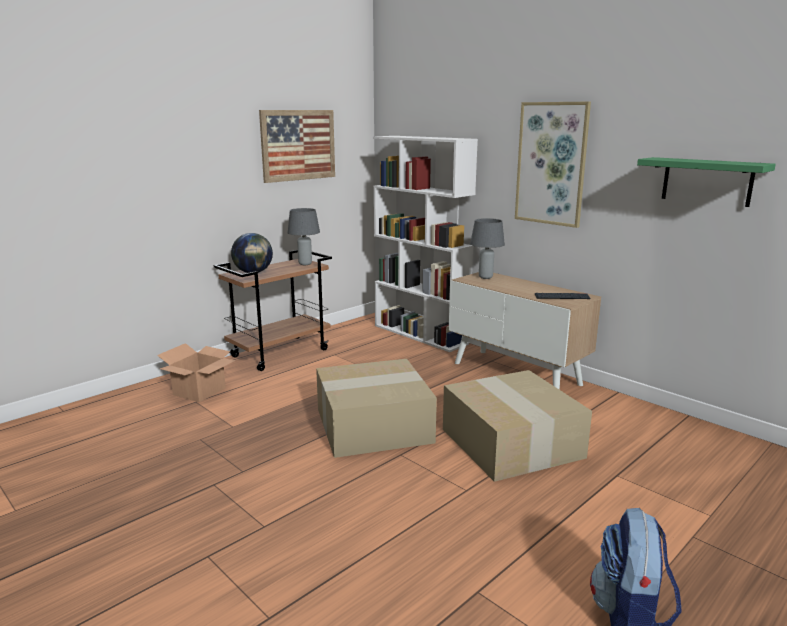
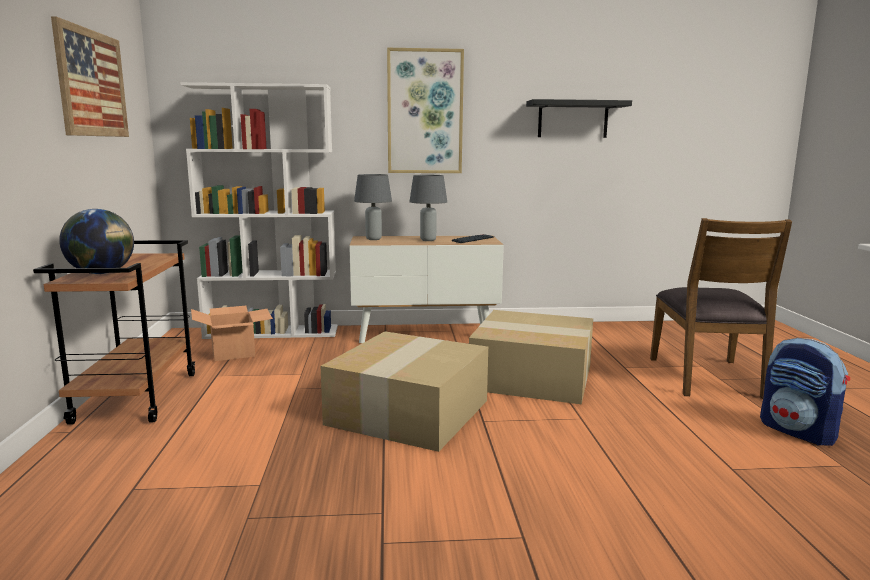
camera: 50 degrees left, 5 degrees down
(199, 391) = (108, 476): cardboard box -> cardboard box (232, 352)
(305, 264) = (149, 256): grey table lamp -> grey table lamp (428, 240)
(681, 527) = (707, 377): none -> brown chair
(707, 181) = (573, 119): green shelf -> black shelf

